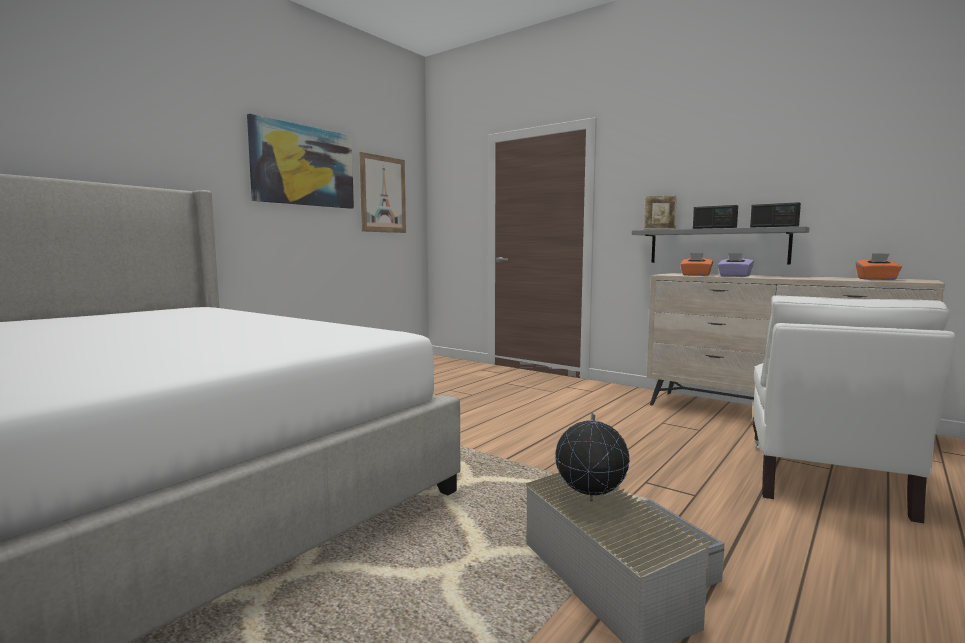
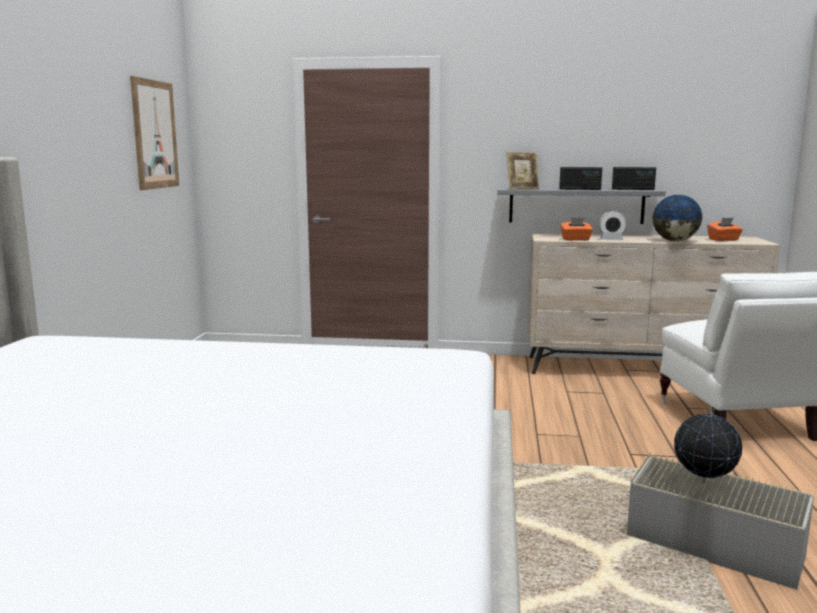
camera: 30 degrees left, 5 degrees up
(303, 165) = (79, 101): picture -> none
(734, 276) = (611, 240): purple tissue box -> alarm clock
(807, 278) = (674, 241): none -> globe

